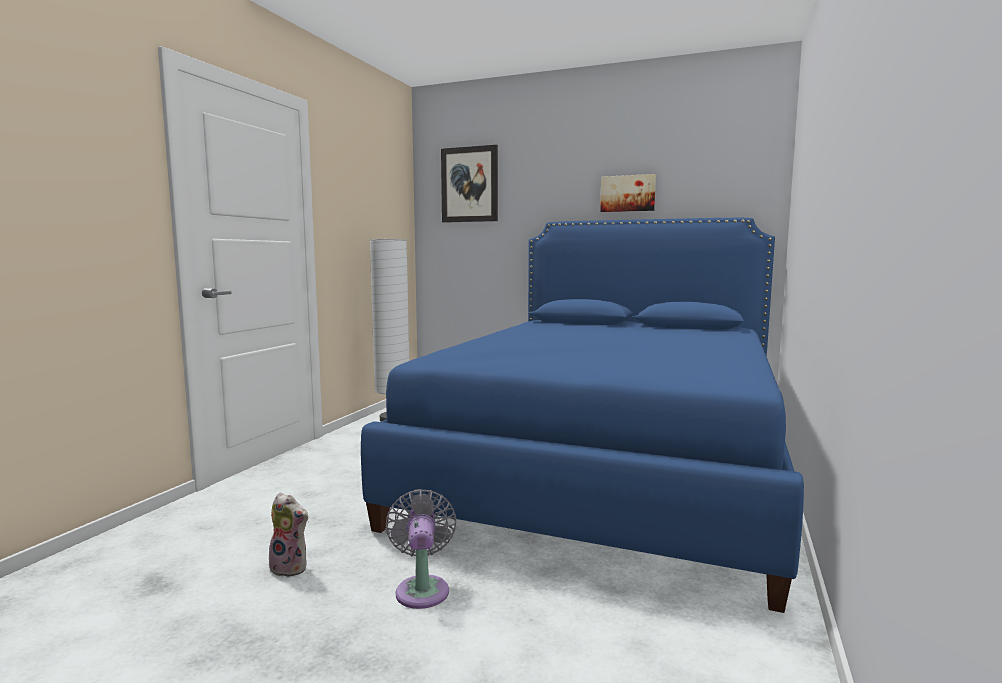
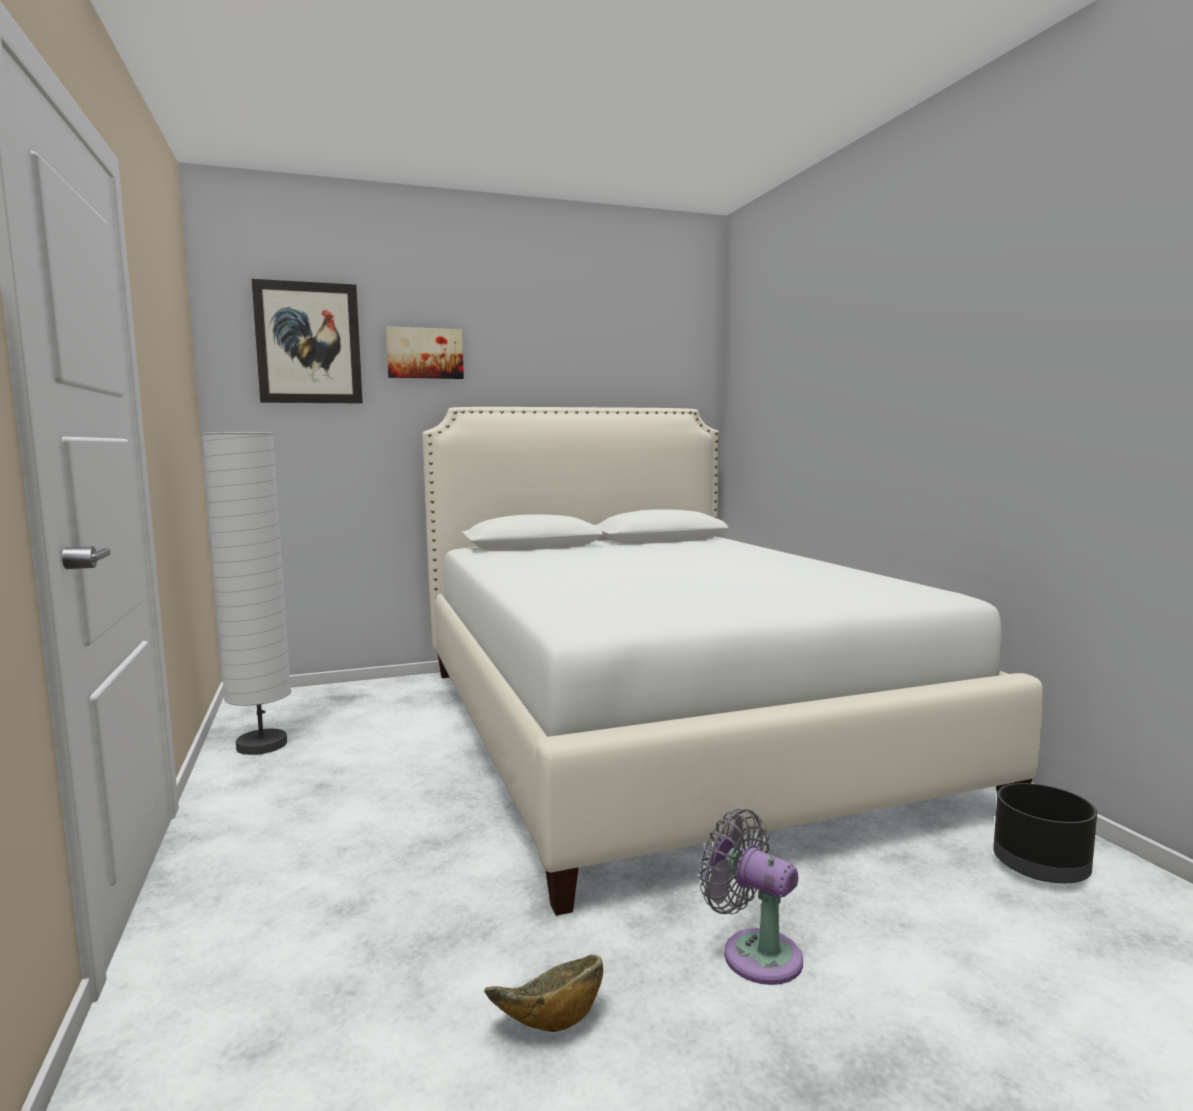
camera: 40 degrees left, 0 degrees up
(291, 567) = (548, 1023): plush toy -> bowl
(608, 466) = (660, 727): blue bed -> white bed
(627, 193) = (552, 372): picture -> picture (425, 353)
(716, 646) = (1041, 867): none -> black planter

